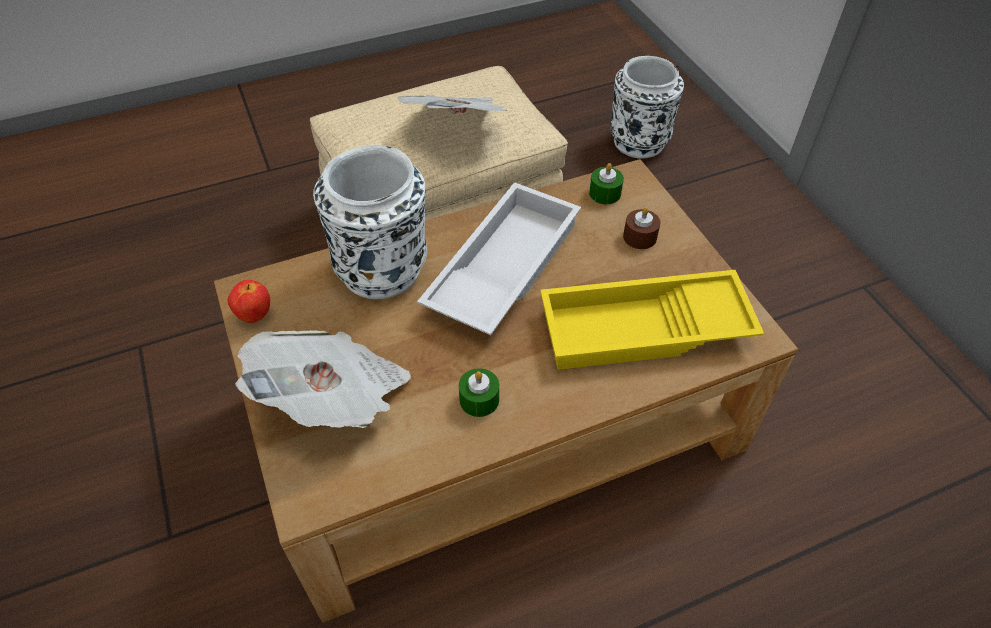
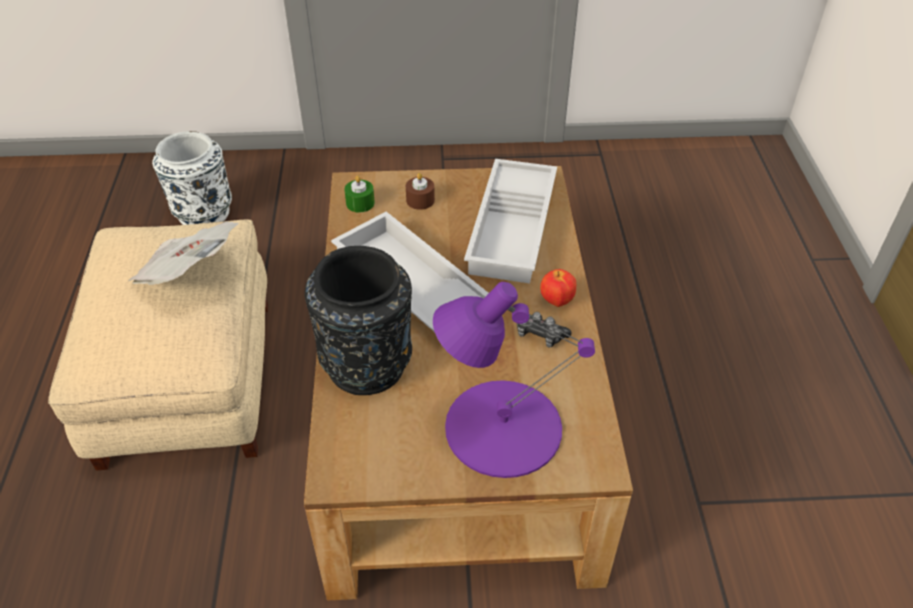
camera: 70 degrees left, 5 degrees down
(255, 315) = (373, 472): apple -> apple (556, 301)
(334, 398) = (501, 427): newspaper -> purple table lamp
(383, 269) = (366, 363): white vase -> black vase
(479, 399) = (540, 334): green candle -> game controller
(644, 331) = (514, 228): yellow tray -> white tray

